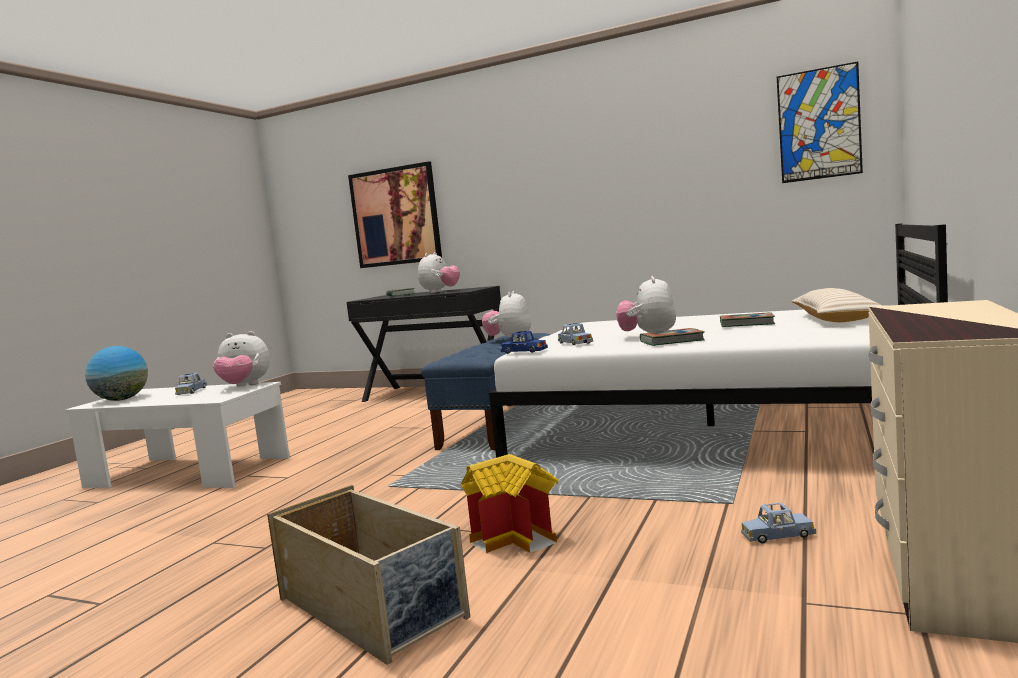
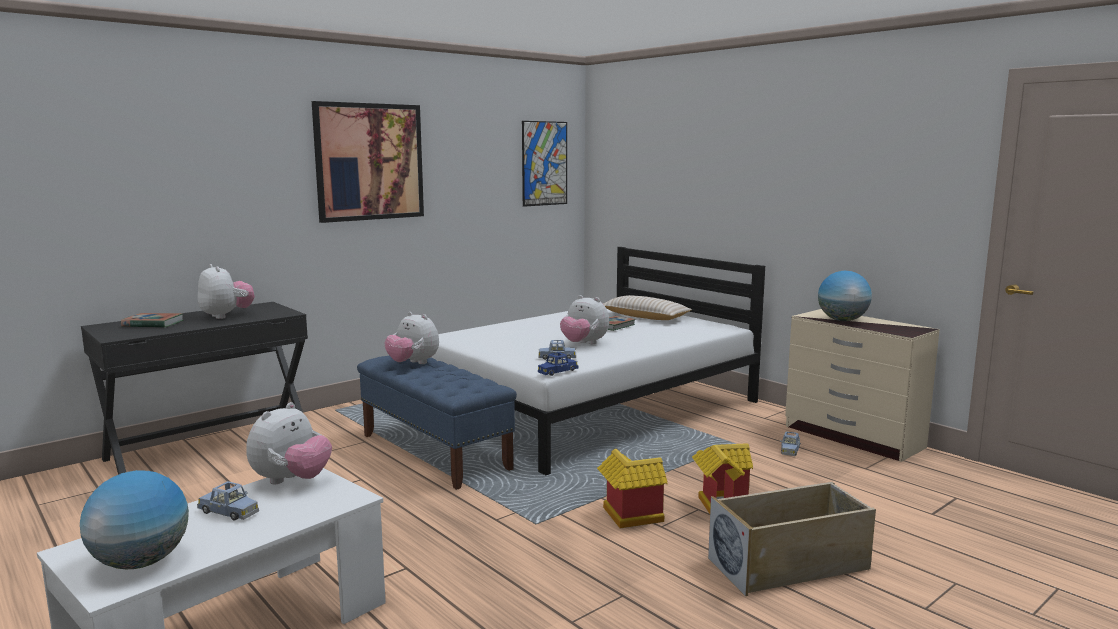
camera: 65 degrees left, 5 degrees up
(395, 216) = (104, 209): picture -> picture (369, 162)
(434, 510) = (628, 517): none -> toy house
(672, 341) = (627, 346): book -> none
(917, 314) = (842, 320): none -> globe

